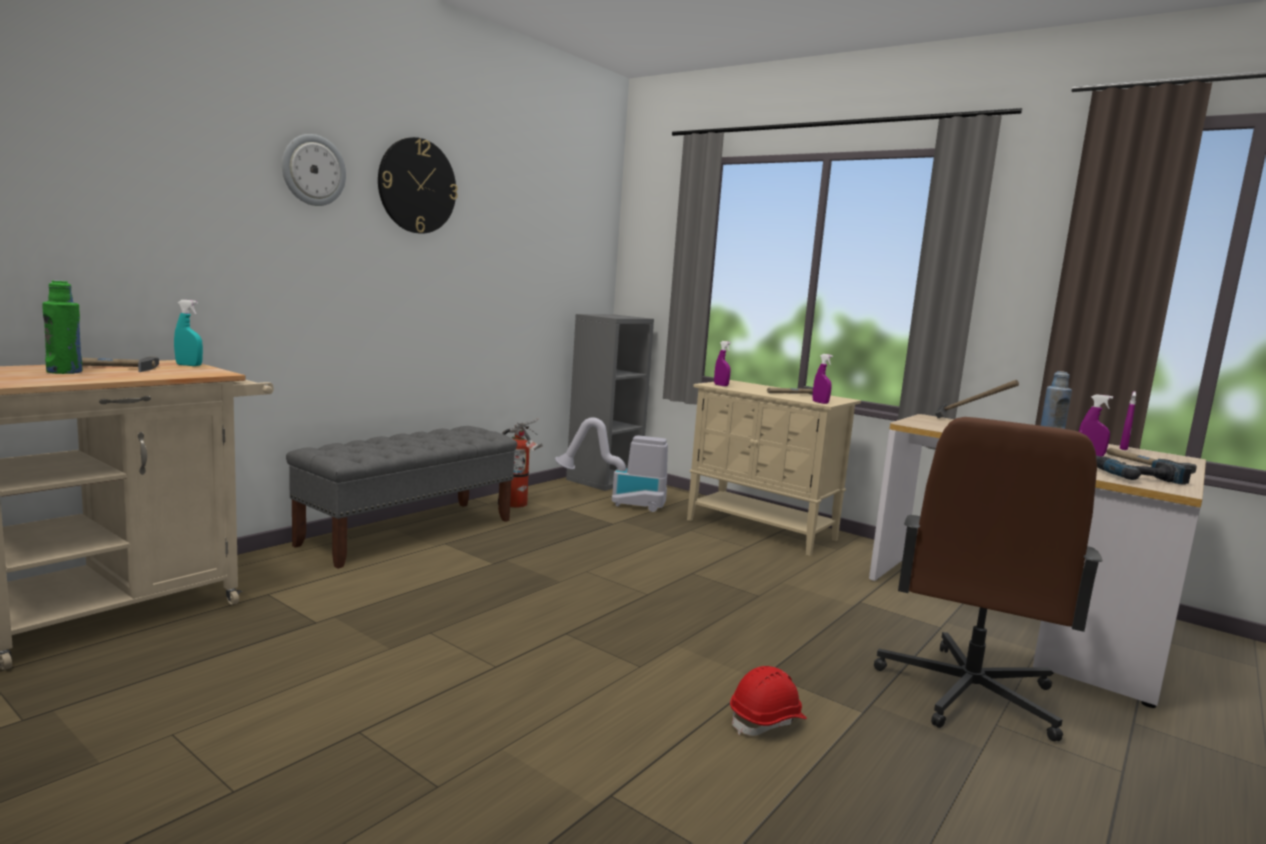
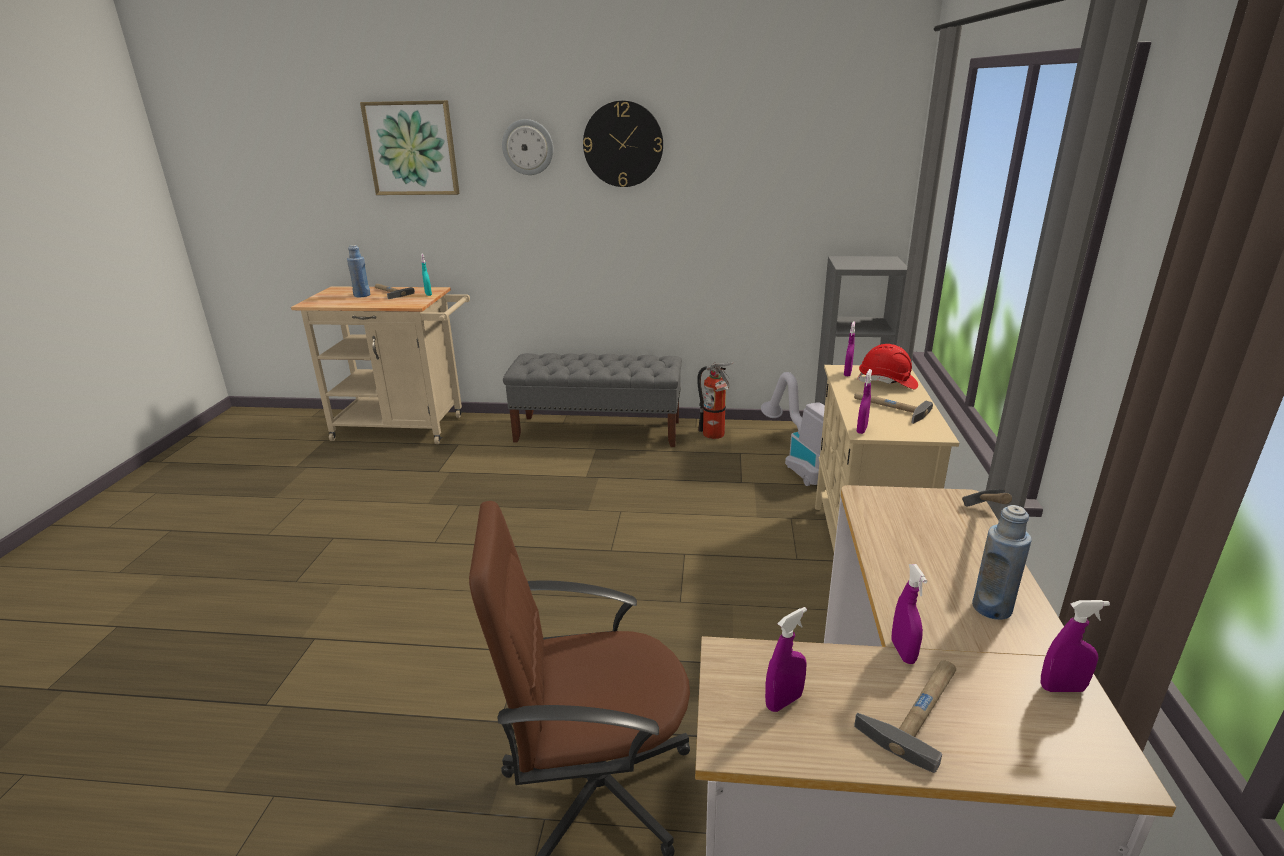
camera: 60 degrees right, 15 degrees up
(64, 372) = (362, 295): green bottle -> blue bottle
(137, 140) = (412, 148): none -> picture
(767, 721) = (446, 673): red hard hat -> red hard hat (887, 382)
(1136, 476) = (784, 701): power drill -> purple spray bottle

